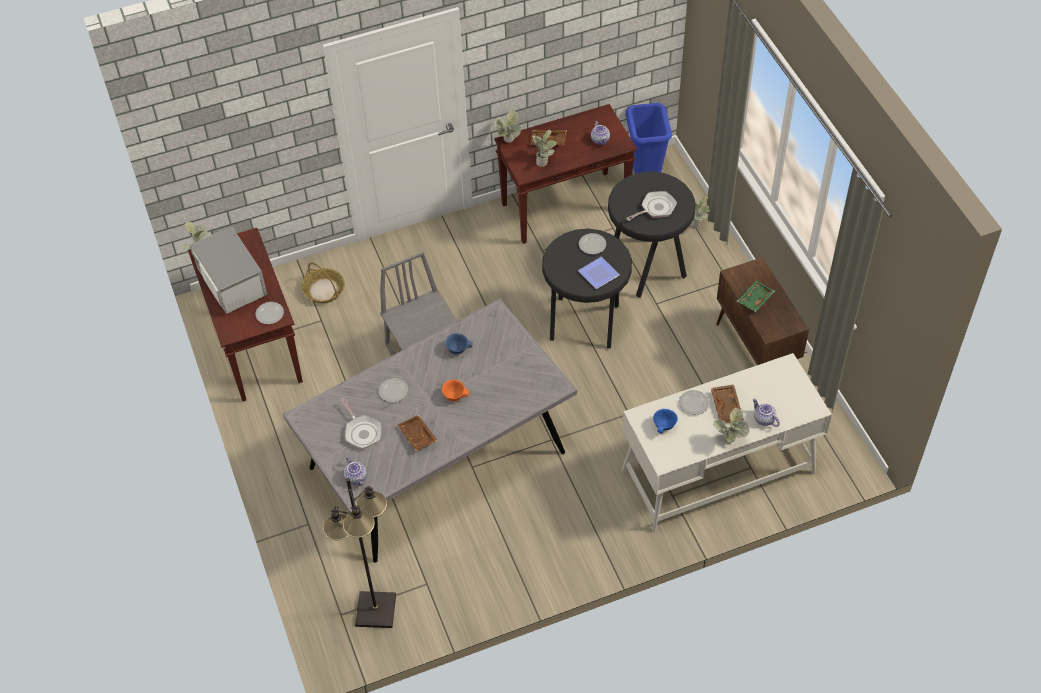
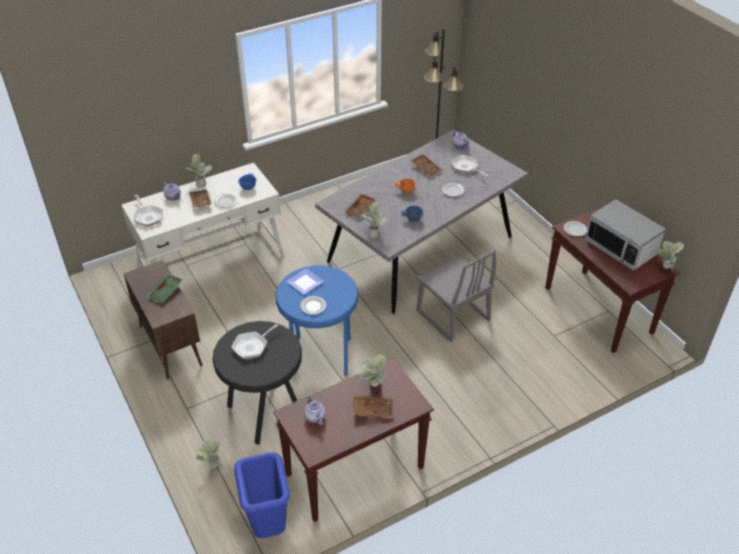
camera: 170 degrees right, 10 degrees down
(323, 290) = (565, 361): basket -> none
(508, 143) = (416, 404): potted plant -> potted plant (374, 233)
(520, 372) = (360, 210): none -> brown tray
(586, 324) = (320, 355): black stool -> blue stool
(791, 388) = (148, 217): none -> frying pan

